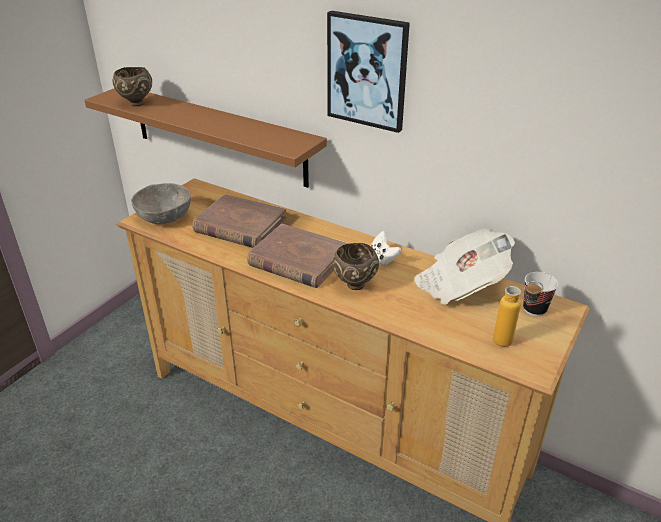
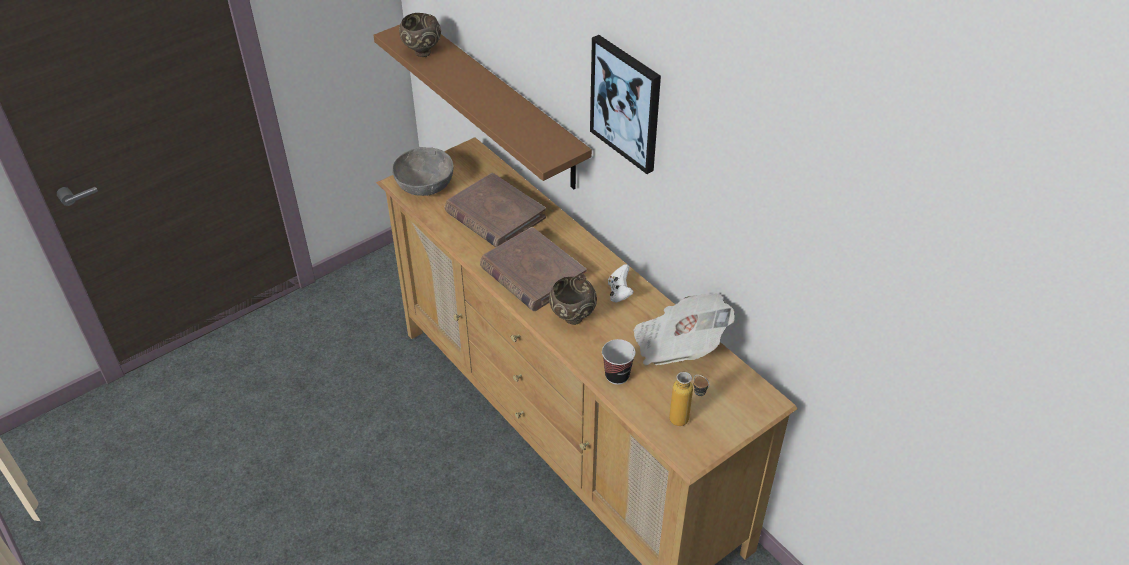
camera: 20 degrees right, 10 degrees up
(534, 309) = (736, 394): cup -> cup (617, 375)

